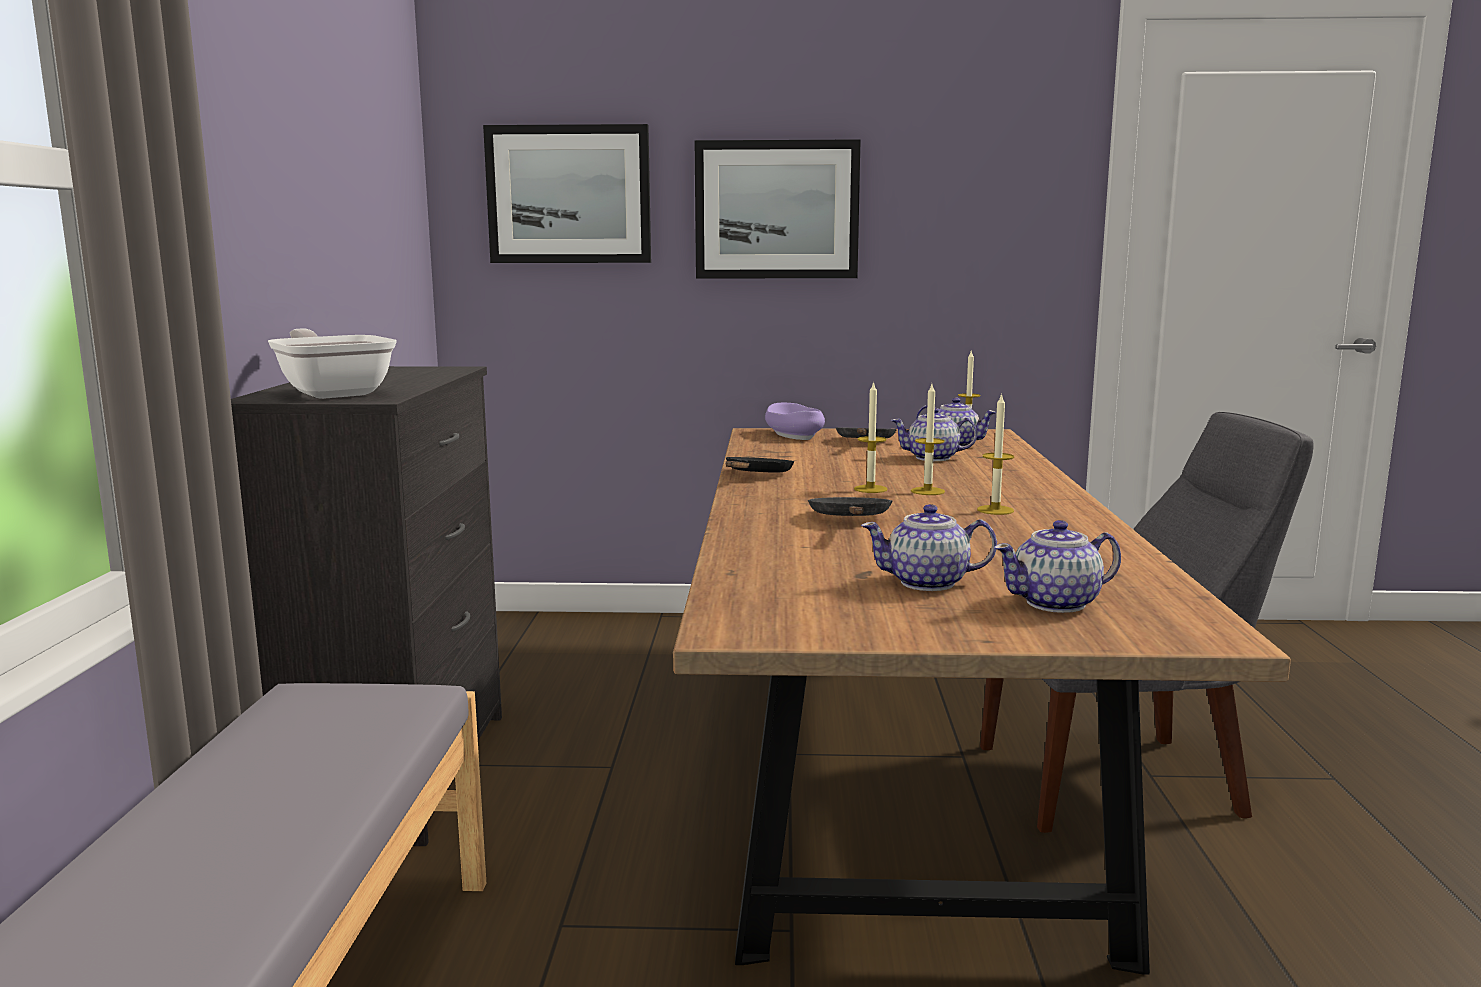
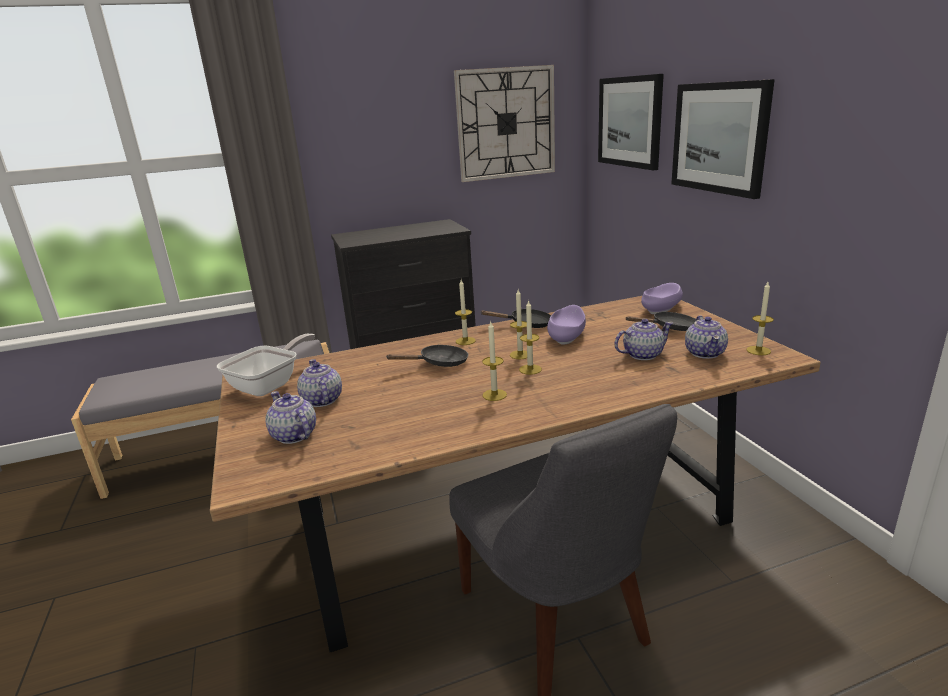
camera: 70 degrees right, 10 degrees up
(333, 393) = (364, 236): frying pan -> frying pan (270, 385)
(373, 181) = (506, 123): none -> wall clock
(776, 502) = (465, 341): none -> candle
(830, 469) = (566, 336): none -> purple bowl
(933, 458) = (642, 355): teapot -> teapot turned 90 degrees clockwise

